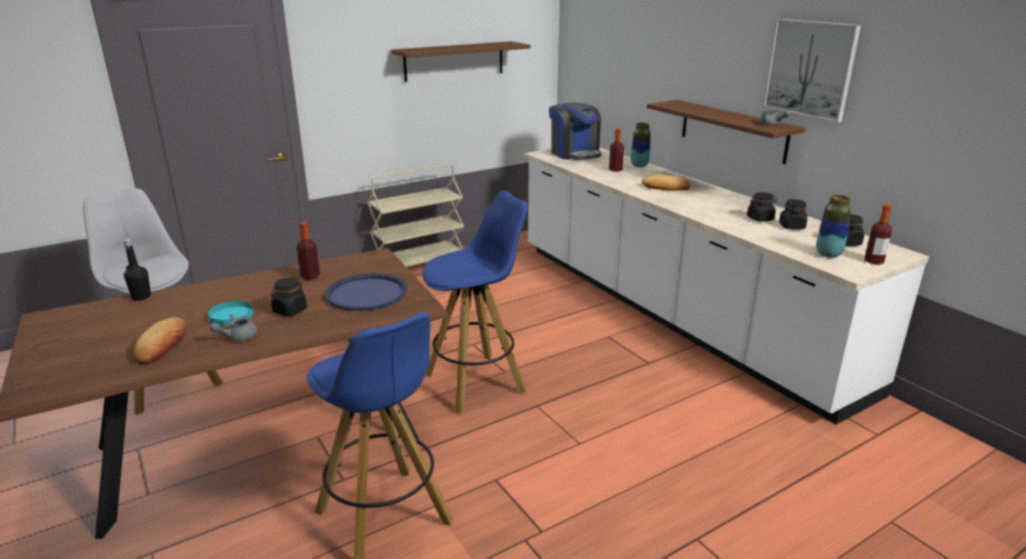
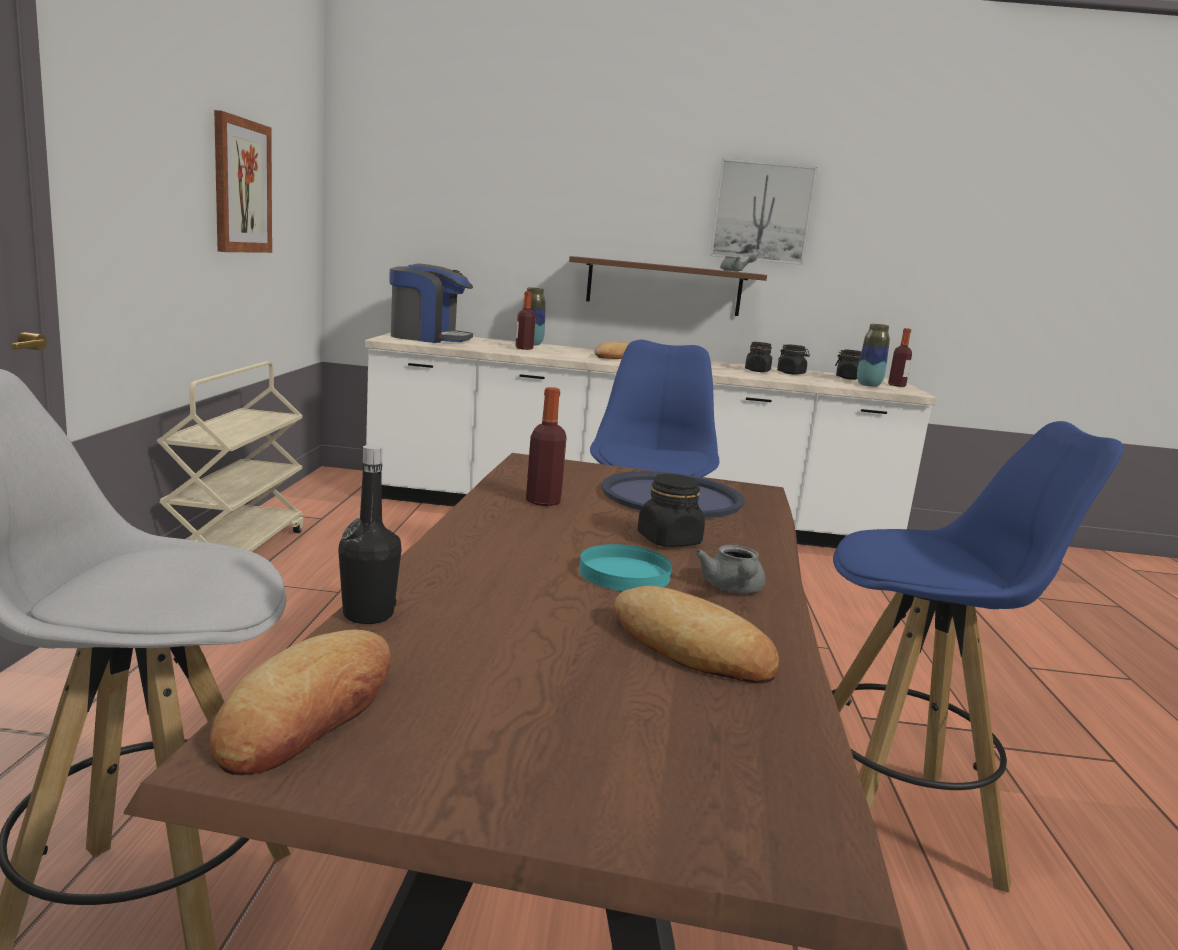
camera: 55 degrees left, 10 degrees down
(67, 315) = (309, 712): none -> bread
(454, 61) = (241, 186): brown shelf -> picture

